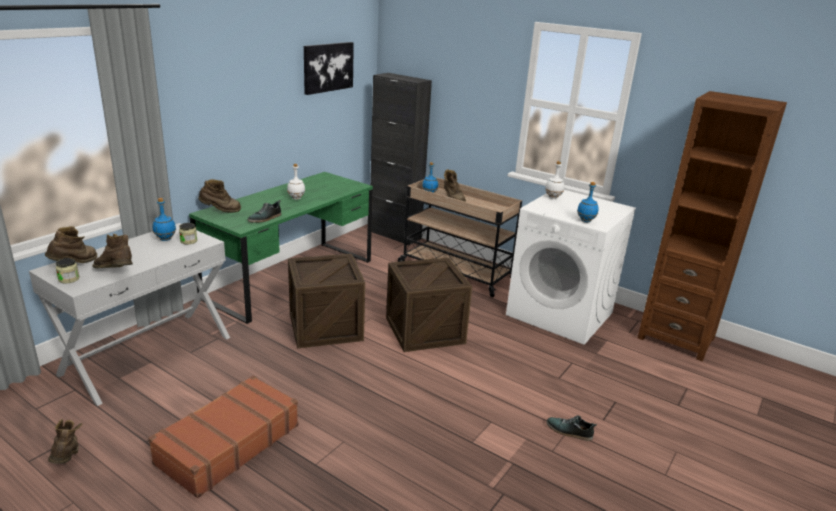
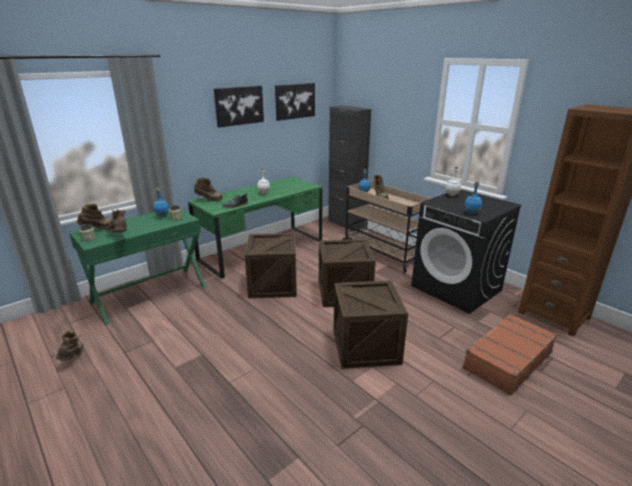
camera: 15 degrees right, 0 degrees up
(147, 354) = (150, 294): white console table -> green console table
(228, 444) = (175, 360): brown suitcase -> brown suitcase (507, 360)
(258, 75) = (239, 105): none -> picture
(475, 397) = (366, 346): none -> crate
(560, 314) = (456, 288): white washing machine -> black washing machine
(569, 431) = (434, 382): shoe -> none

